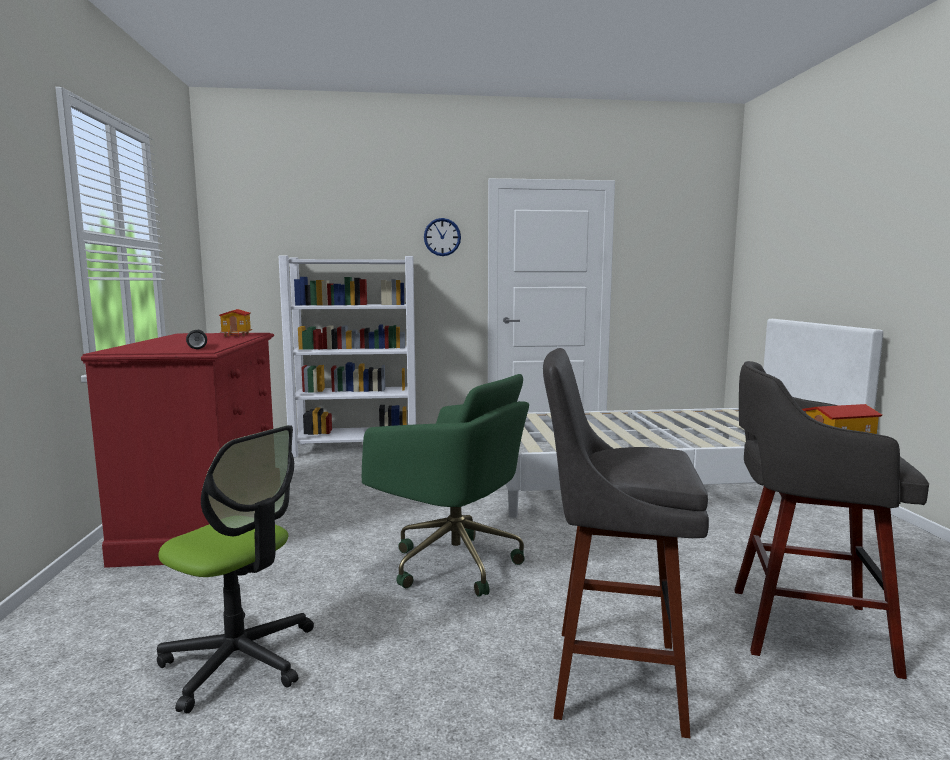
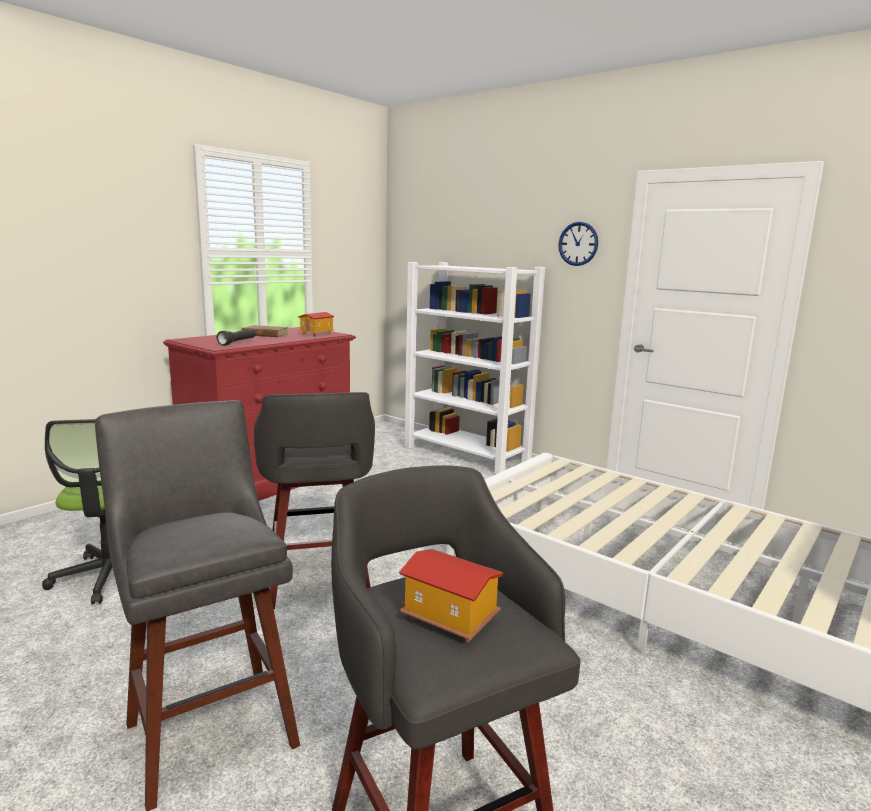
camera: 45 degrees right, 5 degrees up
(183, 340) = (265, 334): none -> brown book
(450, 564) = (317, 580): green office chair -> grey stool

